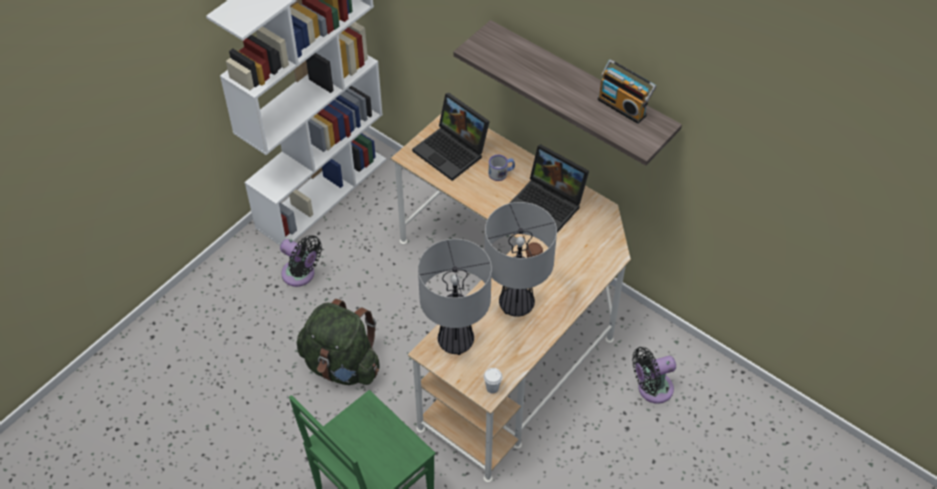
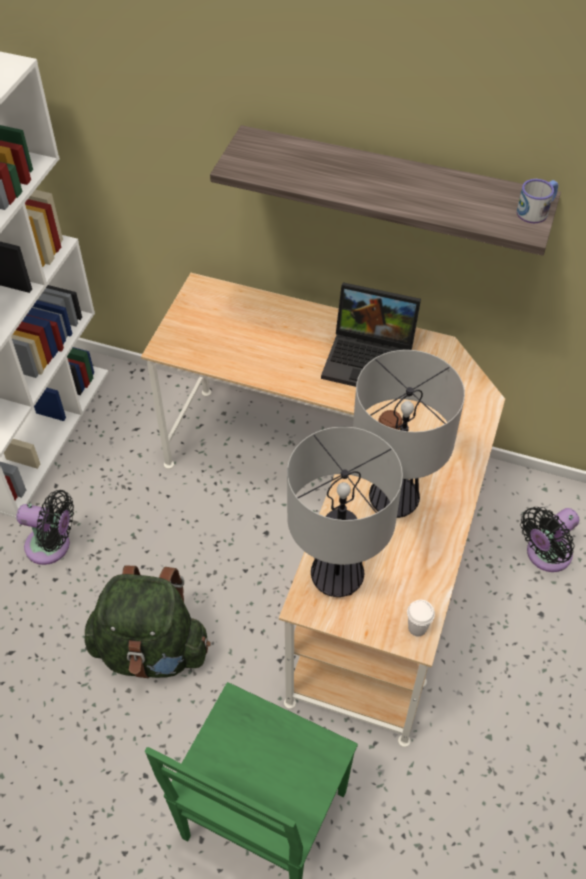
camera: 20 degrees left, 0 degrees up
(453, 151) = (219, 327): laptop -> none
(501, 173) = (293, 337): mug -> mug (536, 210)
(623, 106) = (474, 188): radio -> none

